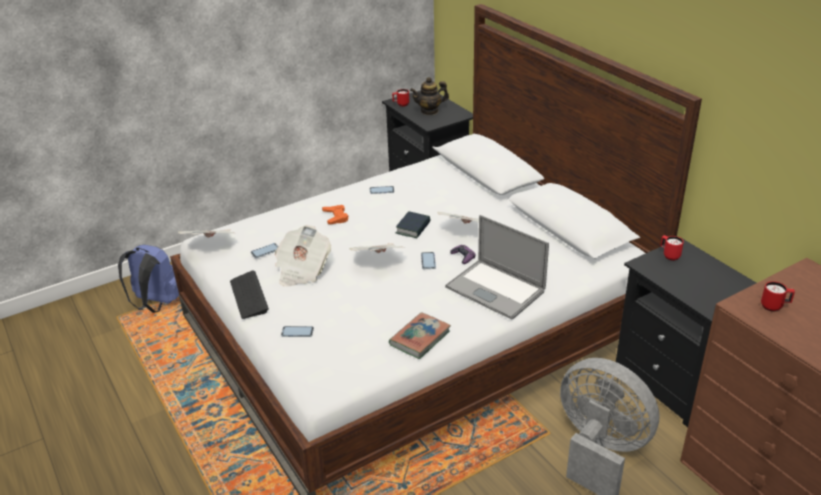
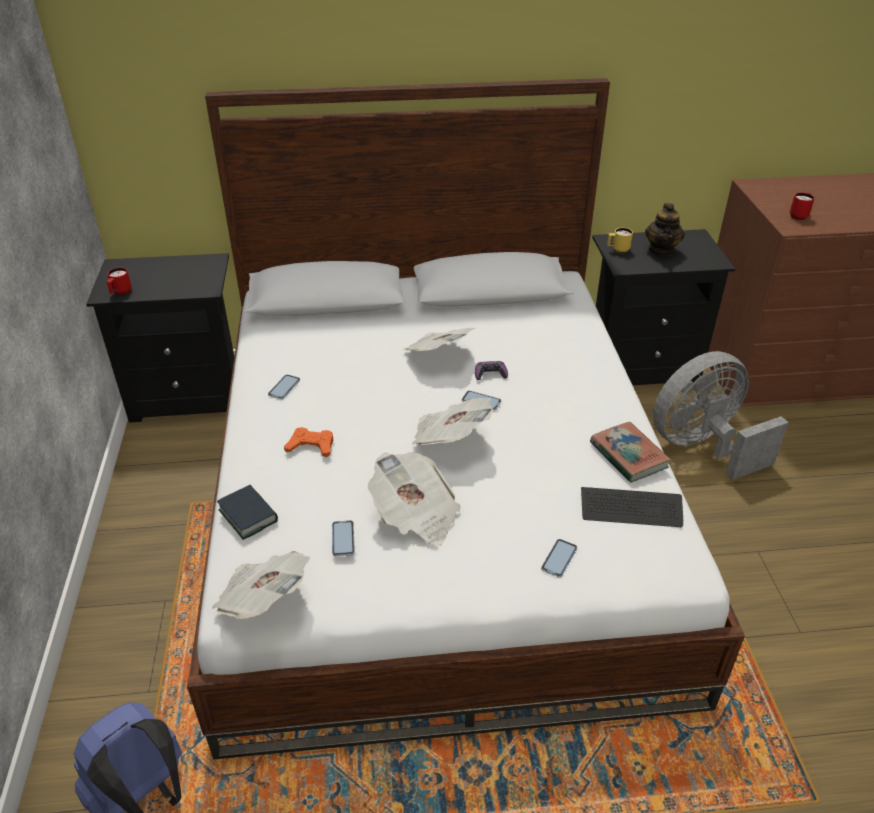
camera: 65 degrees left, 5 degrees up
(249, 296) = (441, 589): keyboard -> keyboard (631, 509)
(413, 228) = (400, 390): book -> book (248, 515)
(429, 111) = (171, 278): teapot -> teapot (661, 250)
(495, 289) = (569, 374): laptop -> none
(669, 255) = (618, 250): red mug -> yellow mug

